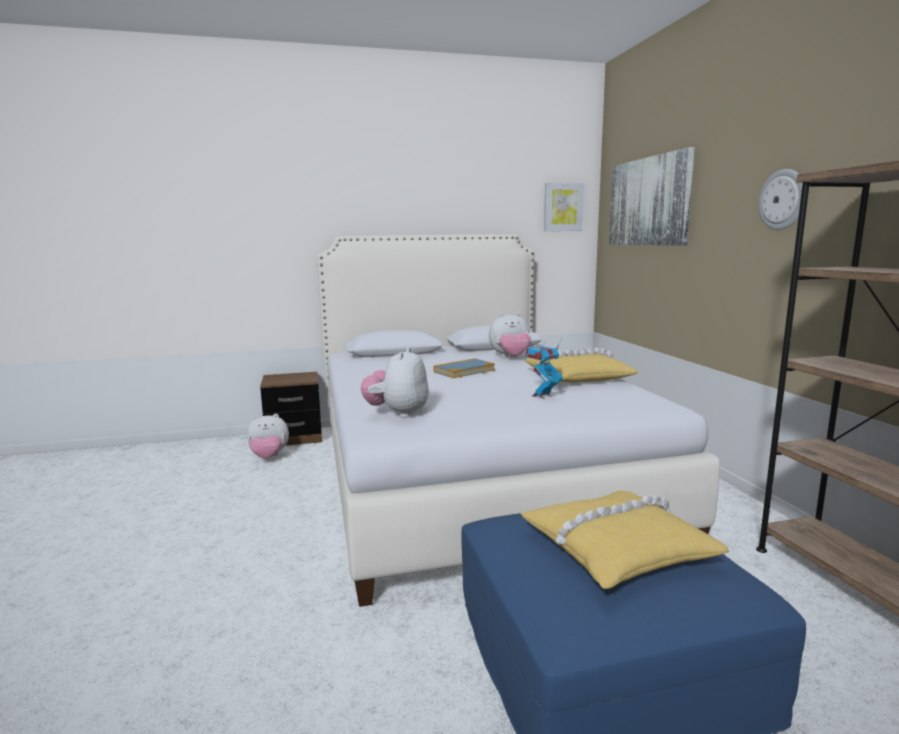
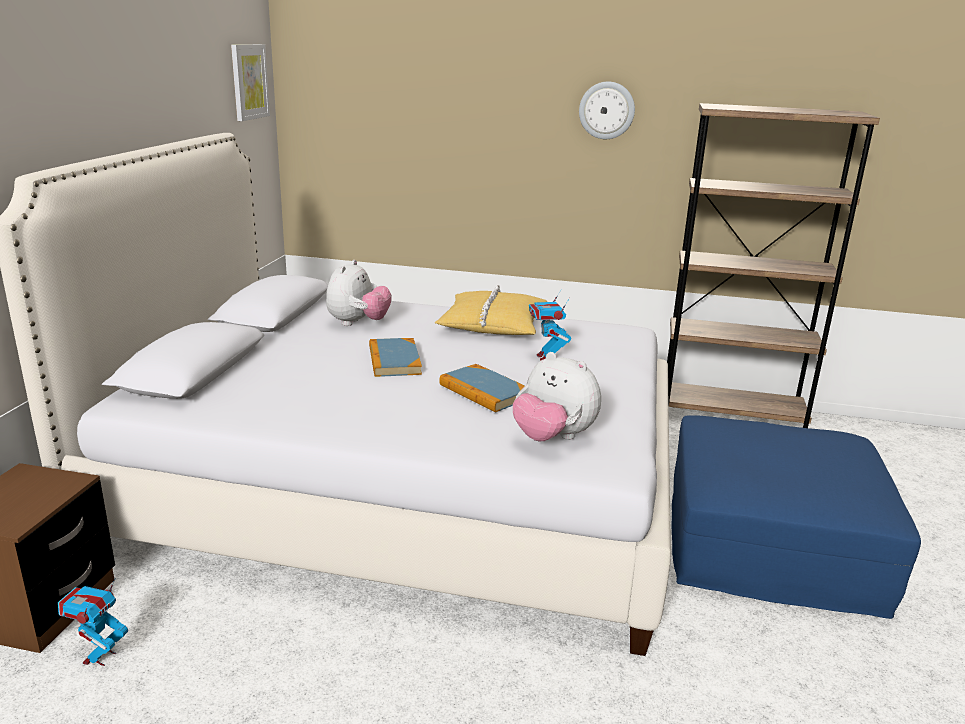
camera: 65 degrees left, 10 degrees up
(269, 457) = (100, 657): plush toy -> toy robot
(445, 390) = (484, 391): none -> book
(616, 549) = (789, 455): yellow pillow -> none
(648, 202) = (395, 86): picture -> none

